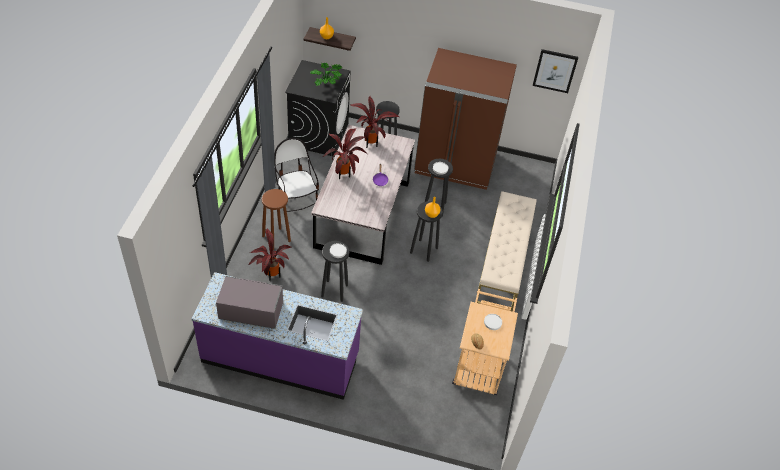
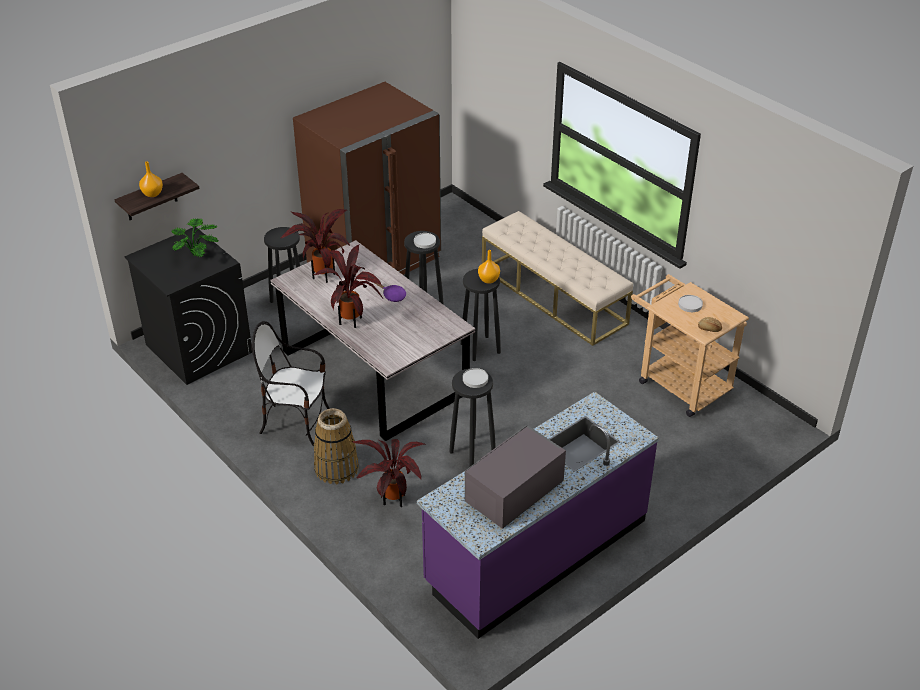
camera: 50 degrees left, 10 degrees down
(276, 238) = (336, 468): brown stool -> basket
(555, 70) = (423, 64): picture -> none

